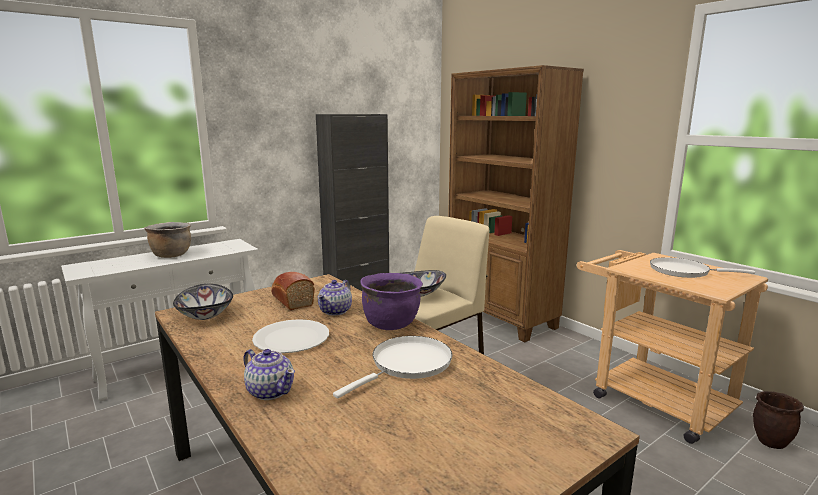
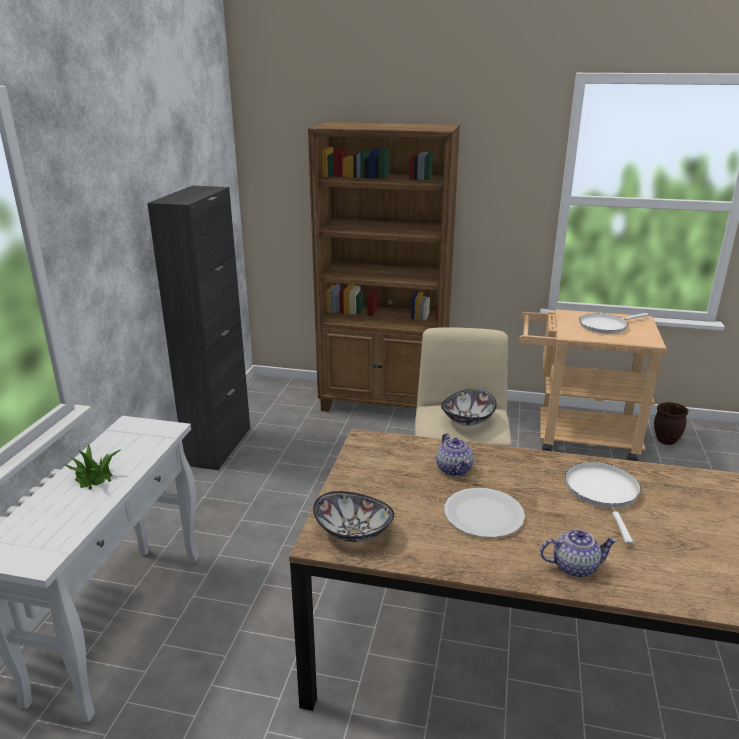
camera: 40 degrees left, 10 degrees up
(171, 255) = (93, 477): brown cooking pot -> potted plant
(291, 300) = (390, 475): bread -> none
(391, 324) = (520, 461): purple cooking pot -> none

